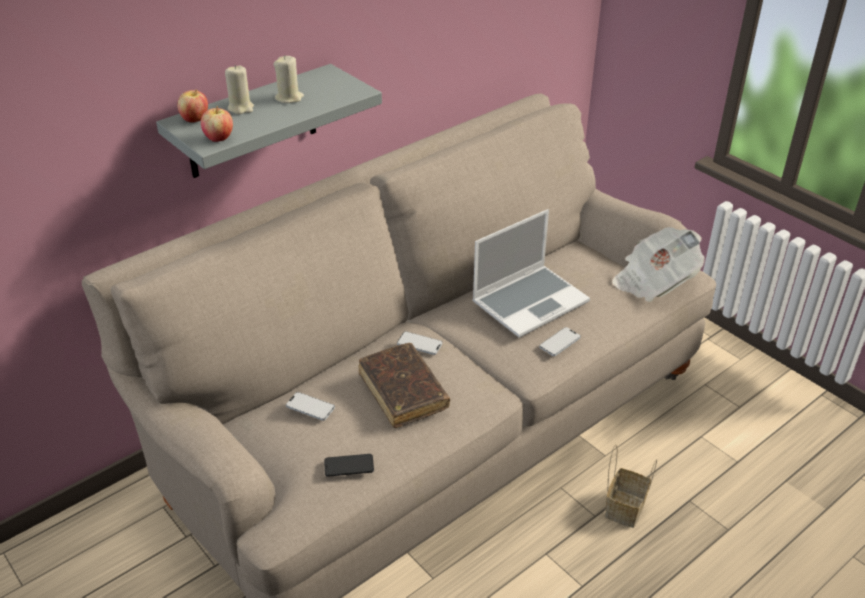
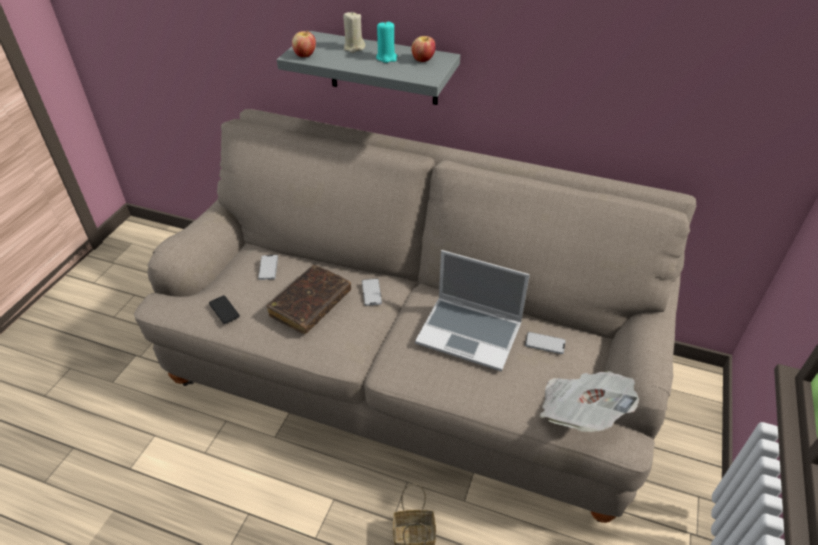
camera: 60 degrees right, 5 degrees up
(195, 119) = (322, 40): apple -> apple (423, 60)
(289, 98) = (386, 58): beige candle -> turquoise candle
(559, 342) = (434, 373): phone -> phone (545, 343)

